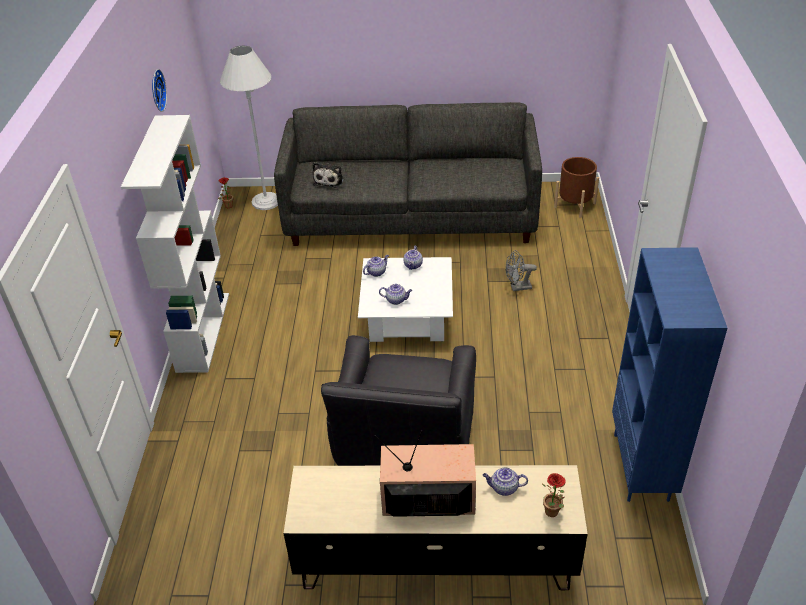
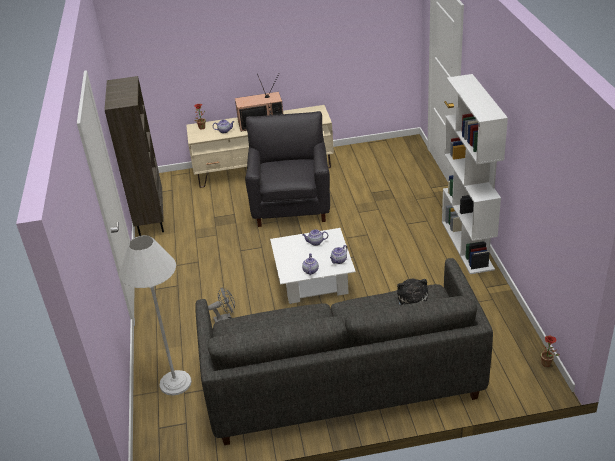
camera: 170 degrees right, 5 degrees down
(156, 90) = (526, 127): wall clock -> none
(266, 201) = (509, 376): white floor lamp -> white floor lamp (175, 383)
(575, 205) = (164, 425): brown planter -> none
(642, 467) = (150, 219): blue bookcase -> brown bookcase

